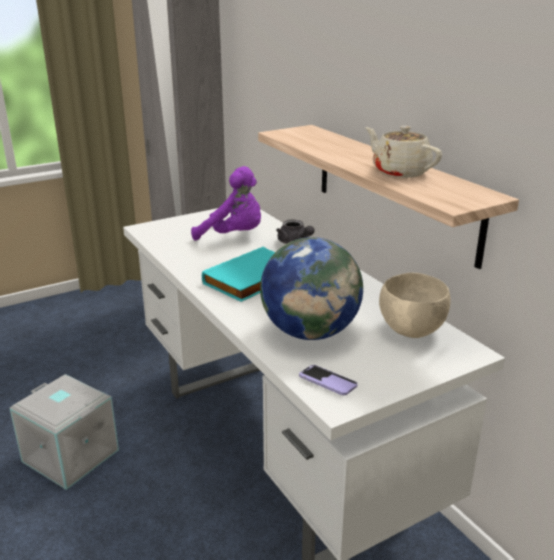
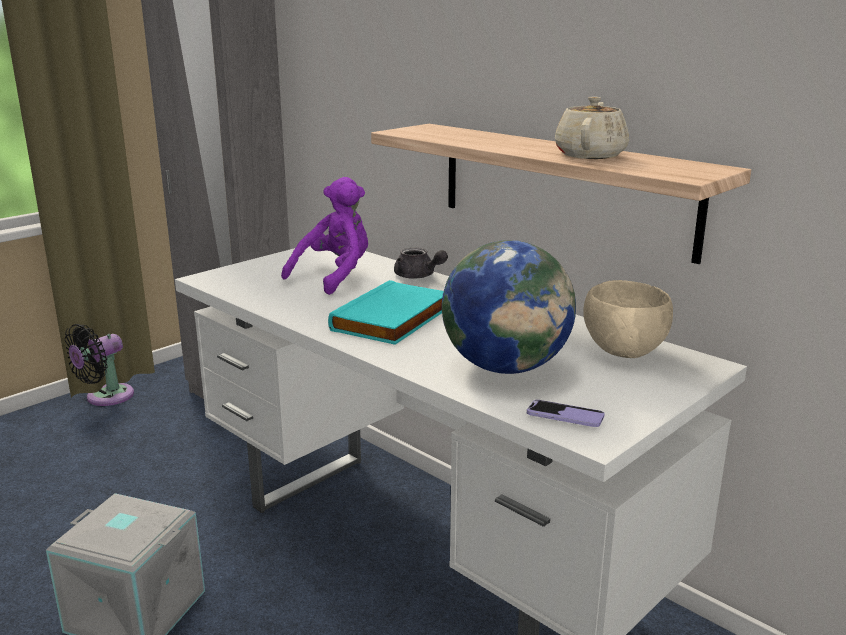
camera: 15 degrees left, 5 degrees down
(104, 295) = (105, 397): none -> black fan
(234, 236) = (335, 276): purple plush toy -> purple plush toy turned 60 degrees counterclockwise
(400, 172) = (590, 155): beige teapot -> beige teapot turned 75 degrees clockwise

